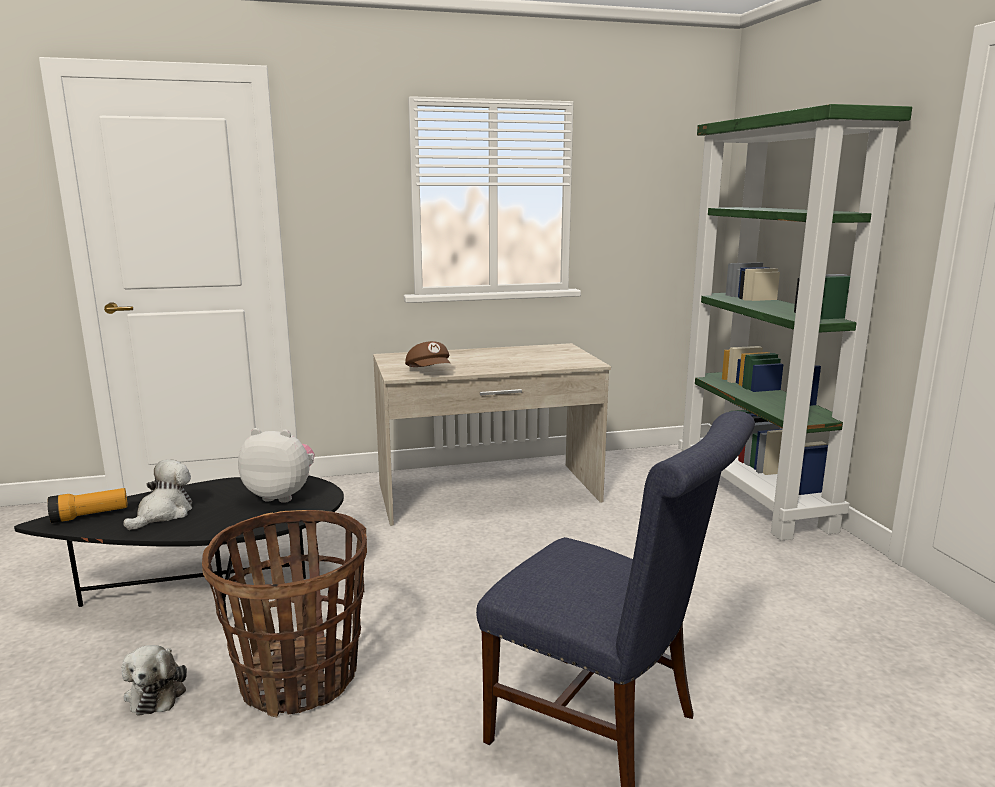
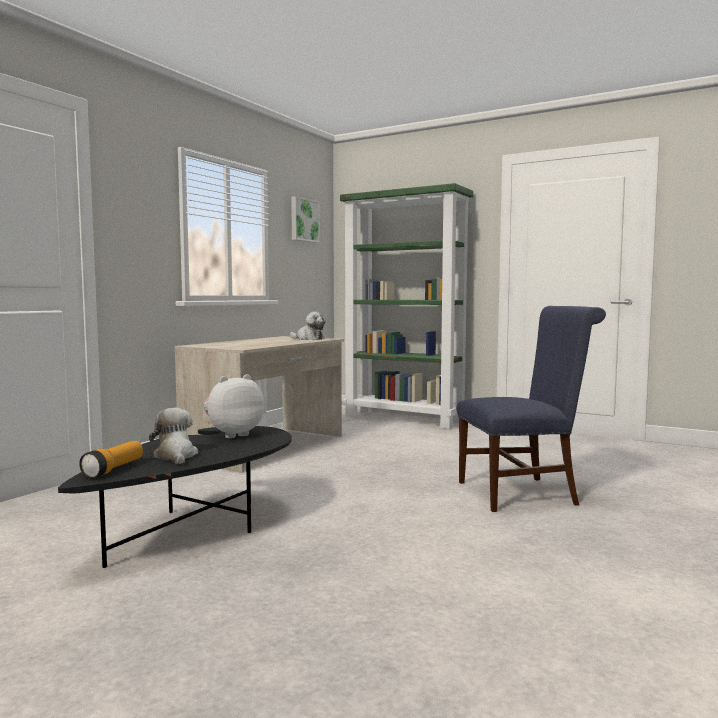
camera: 45 degrees left, 10 degrees down
(157, 691) = (293, 565): plush toy -> plush toy (308, 339)
(299, 678) = (360, 530): basket -> none
(430, 371) = (255, 346): brown cap -> none
(654, 166) = (304, 220): none -> picture

